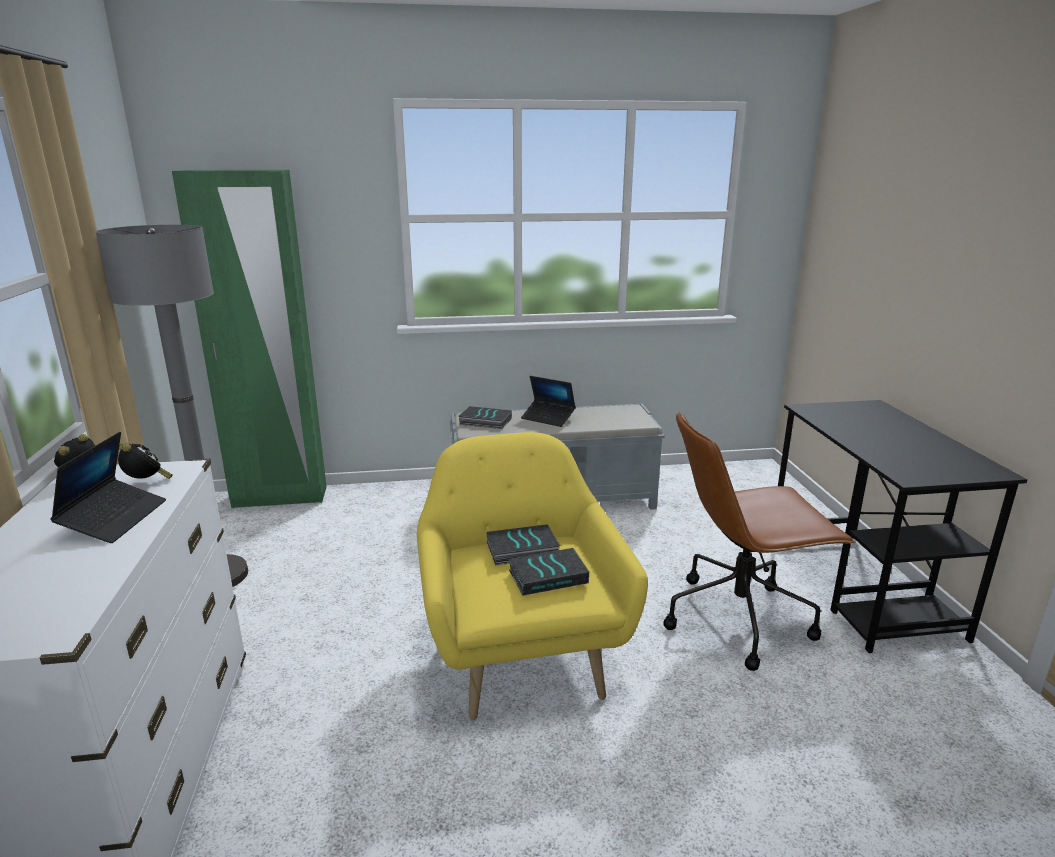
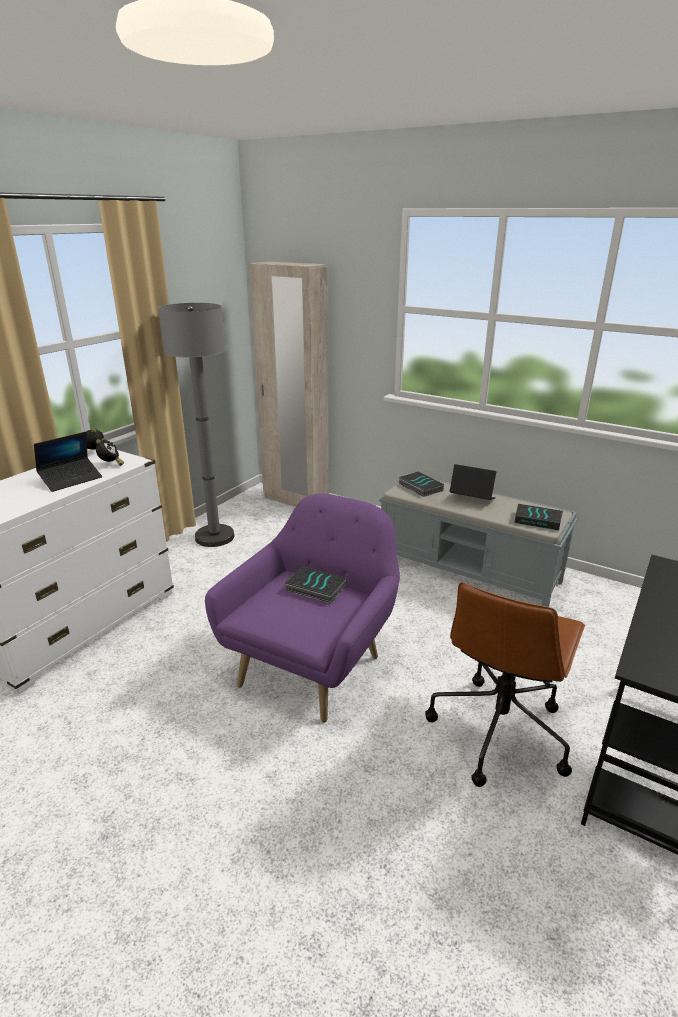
camera: 40 degrees right, 5 degrees up
(280, 497) = (295, 501): green wardrobe -> beige wardrobe
(522, 652) = (313, 664): yellow armchair -> purple armchair
(548, 418) = (472, 499): laptop -> laptop turned 135 degrees clockwise
(548, 575) = (305, 613): book -> book (538, 520)
(740, 618) = (498, 729): brown office chair -> brown office chair turned 90 degrees counterclockwise

